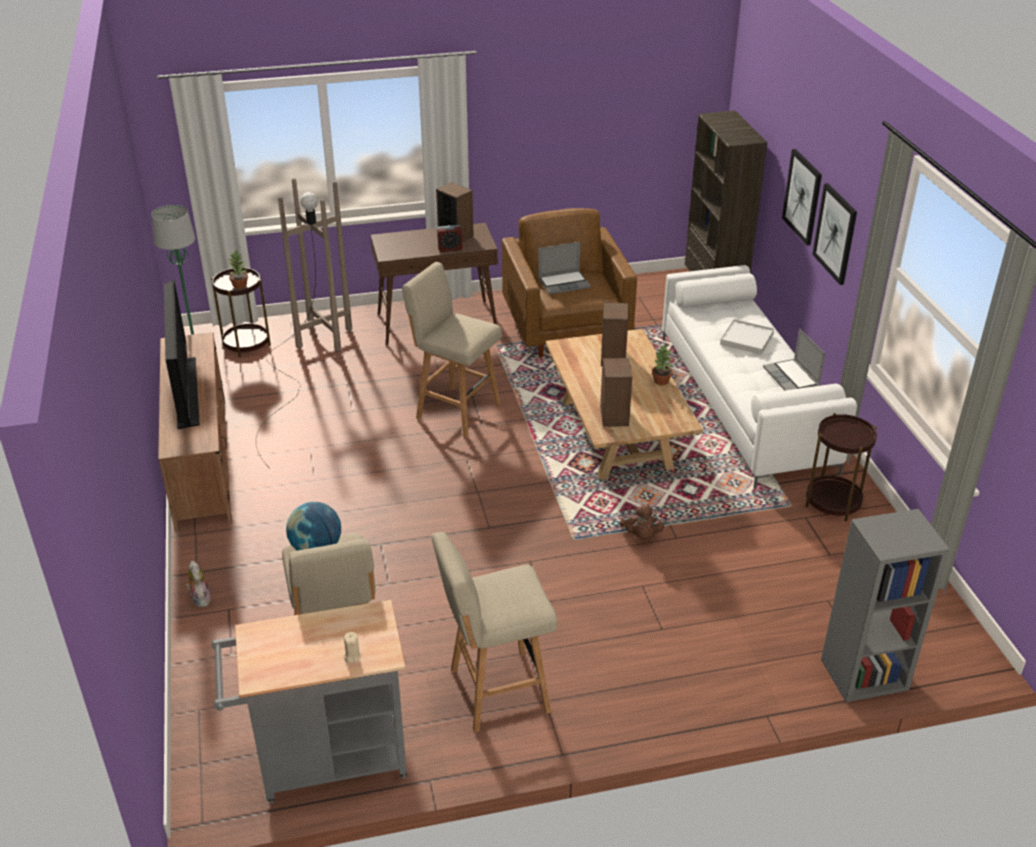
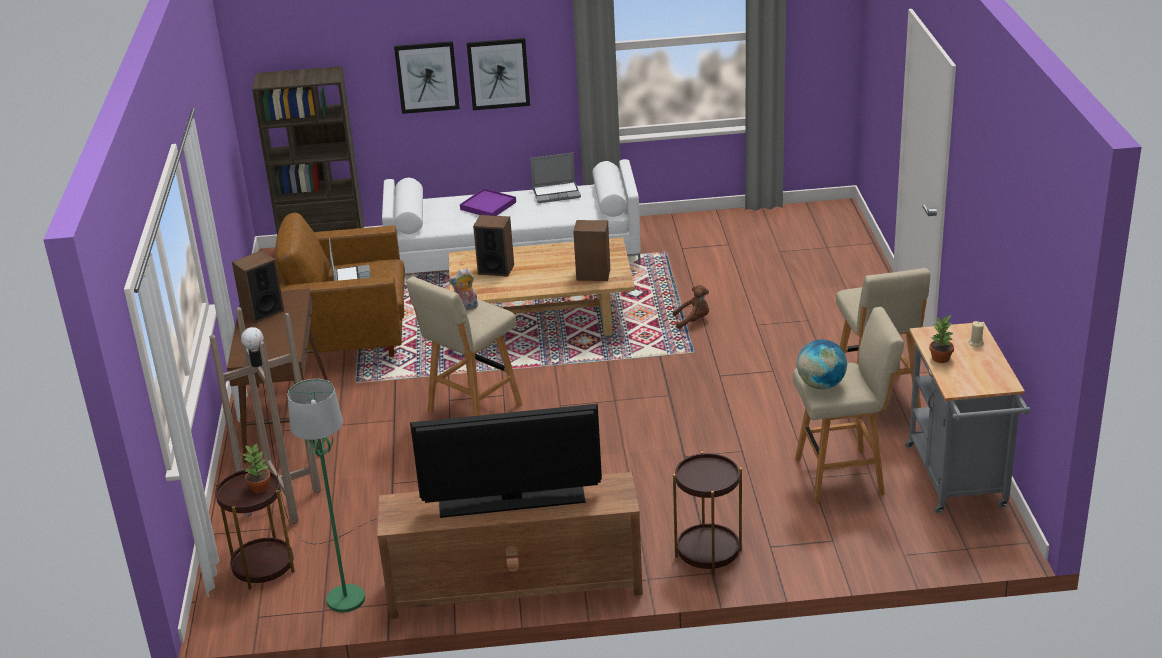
camera: 80 degrees left, 5 degrees down
(199, 598) = (753, 567): plush toy -> plush toy (466, 308)
(450, 248) = (294, 316): alarm clock -> none
(661, 381) = (543, 249): potted plant -> potted plant (941, 358)
(746, 339) = (488, 206): white tray -> purple tray
(833, 502) = (665, 235): brown side table -> brown side table (708, 553)
(864, 675) = (857, 248): grey bookcase -> none

